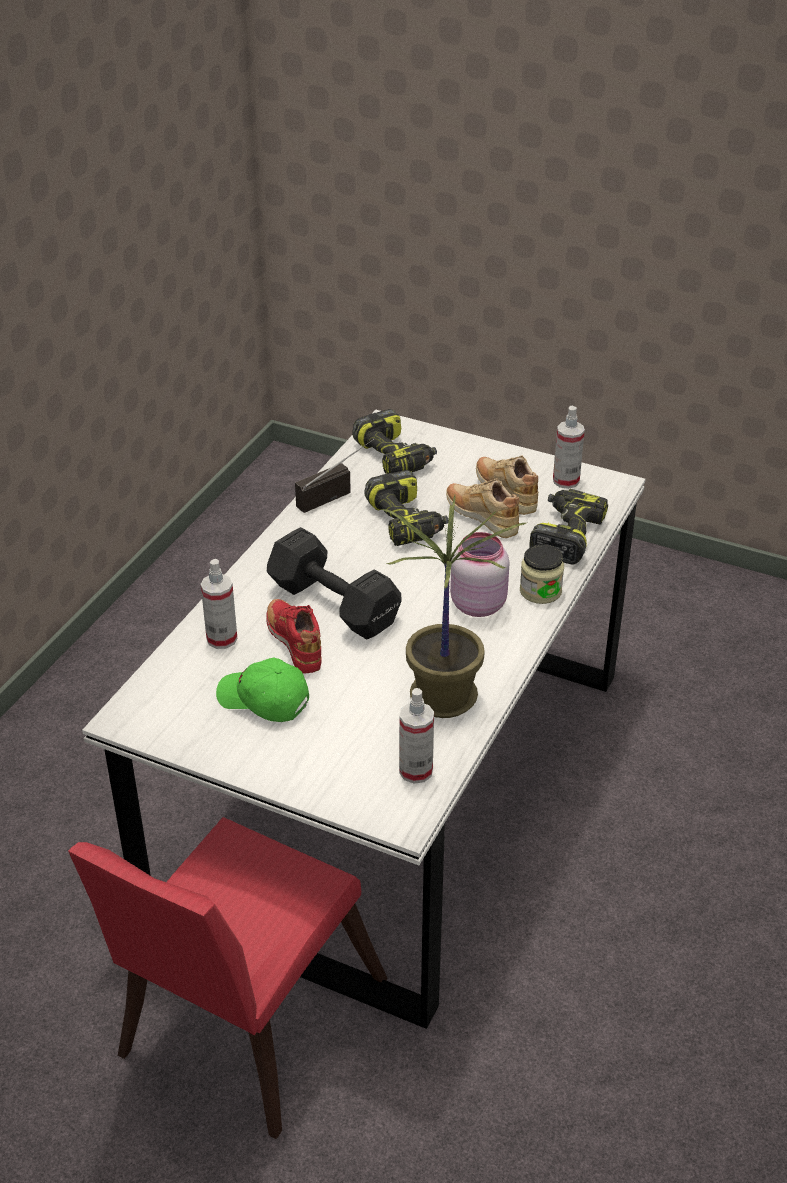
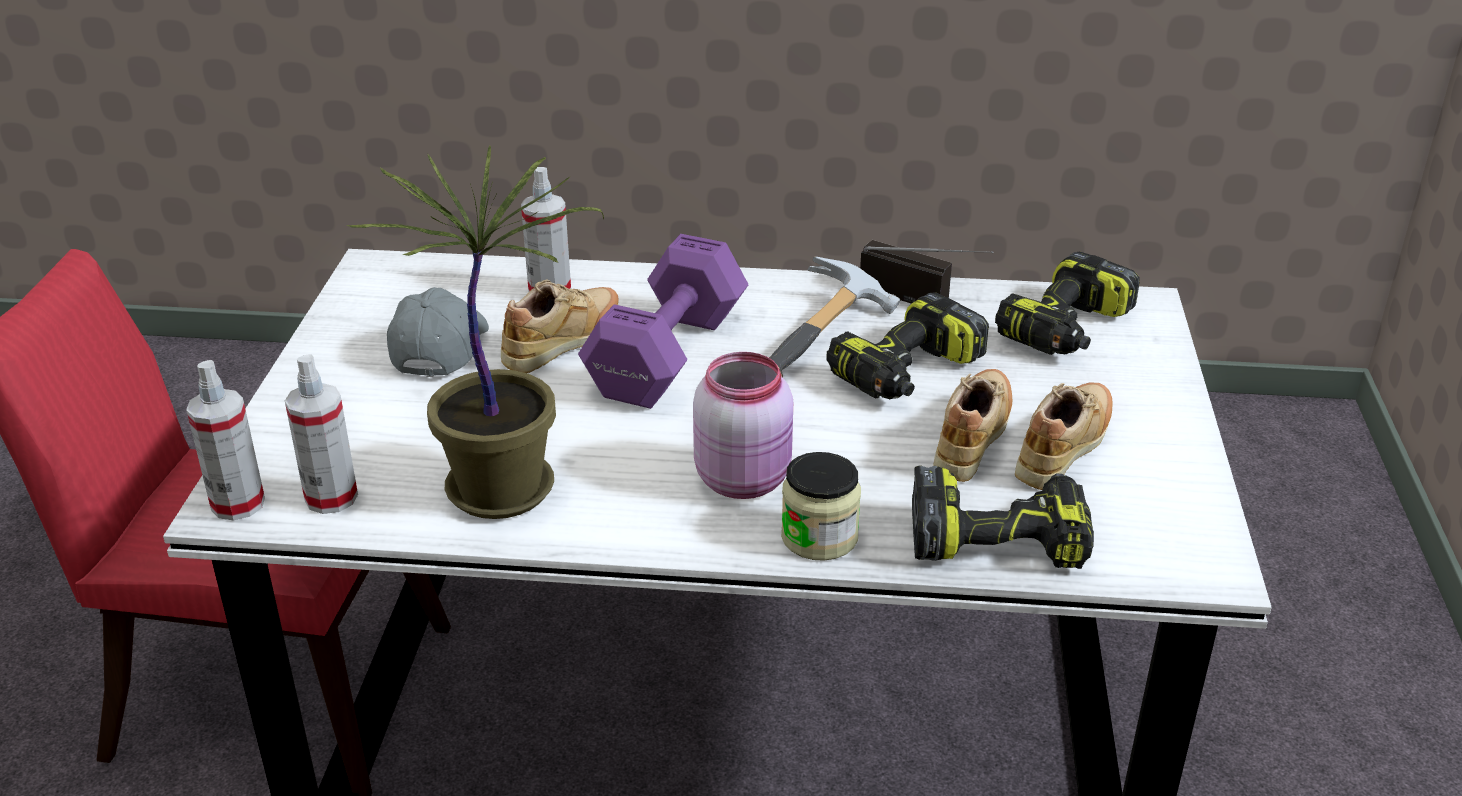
camera: 70 degrees right, 5 degrees down
(263, 700) = (439, 347): green cap -> grey cap
(295, 644) = (564, 345): red shoe -> beige shoe
(332, 602) = (671, 353): black dumbbell -> purple dumbbell
(355, 540) = (828, 340): none -> hammer
(566, 480) = (1165, 508): spray bottle -> spray bottle (238, 504)

